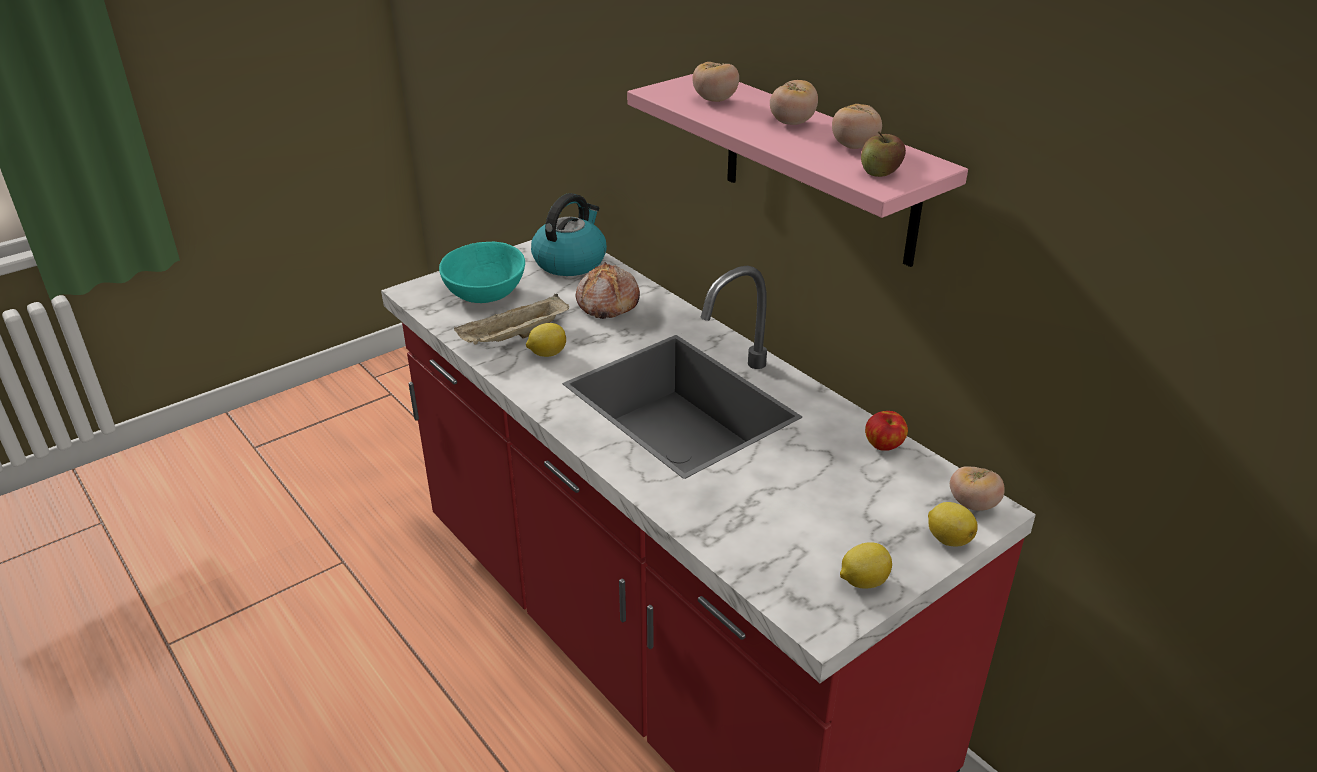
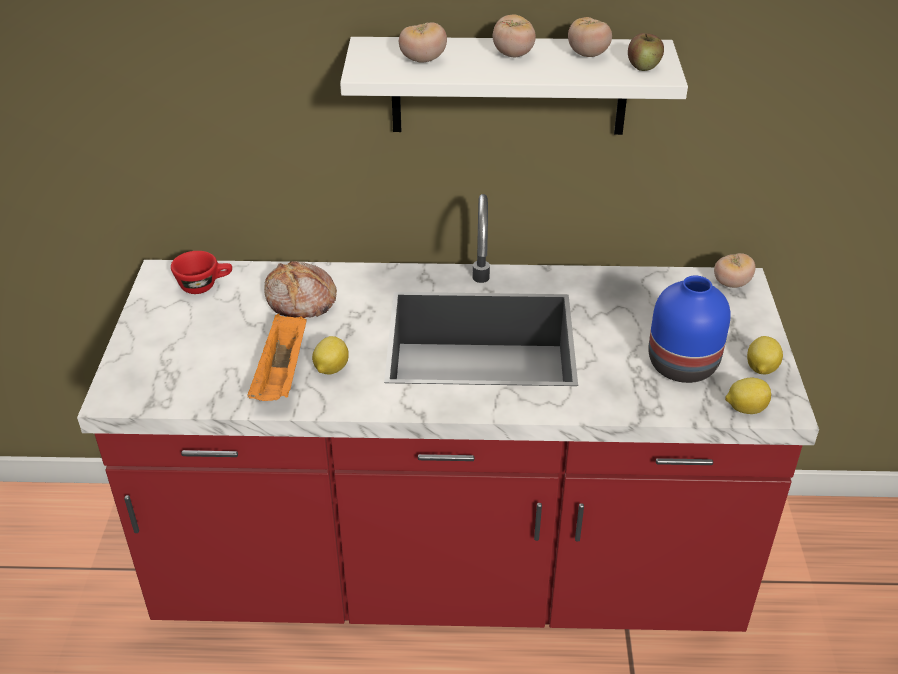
camera: 50 degrees left, 5 degrees up
(484, 293) = (183, 356): turquoise bowl -> none
(514, 338) = (282, 375): beige tray -> orange tray
(570, 261) = (205, 285): kettle -> red cup
(795, 528) = (683, 366): none -> blue vase
(819, 168) = (509, 86): pink shelf -> white shelf
(884, 446) = (639, 281): apple -> none
(948, 538) = (753, 312): lemon -> lemon (745, 408)

